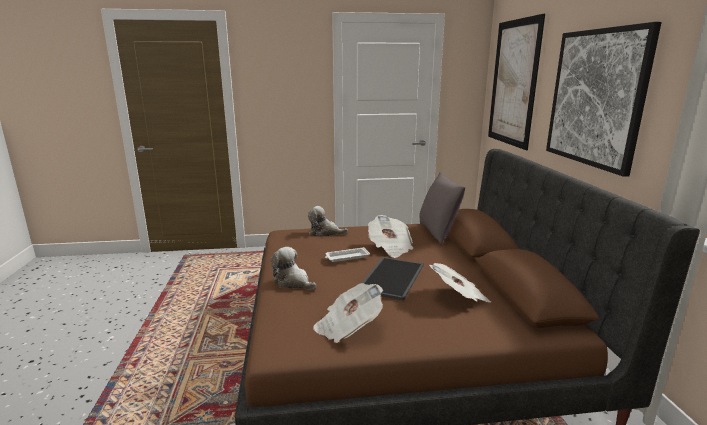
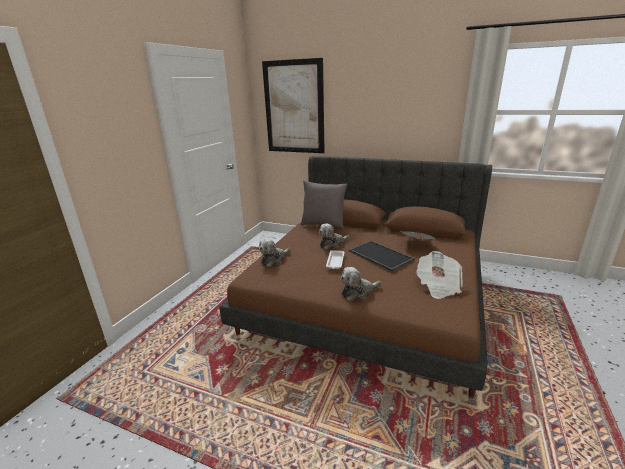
camera: 60 degrees left, 5 degrees up
(390, 248) = (332, 244): newspaper -> plush toy
(596, 98) = (387, 112): picture -> none

